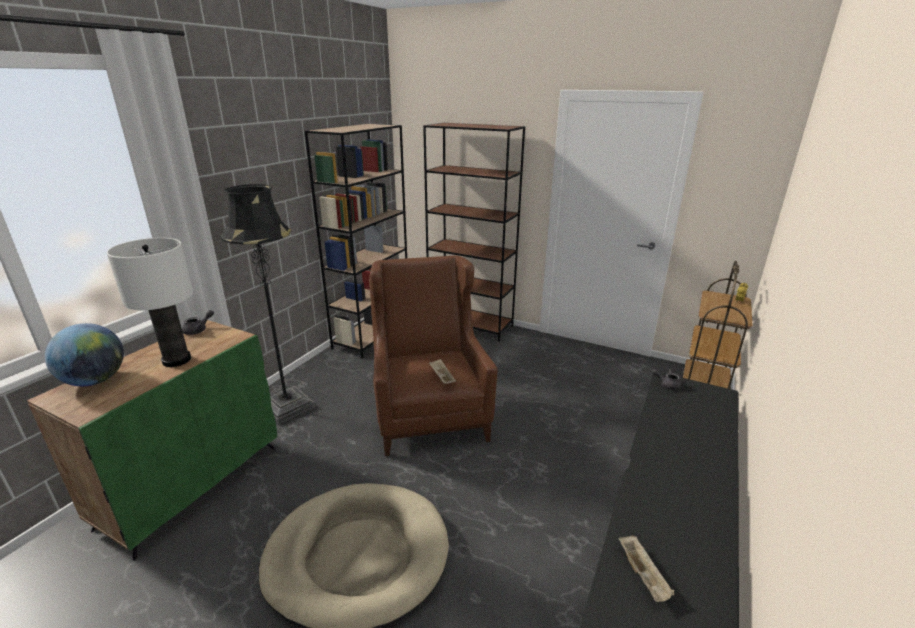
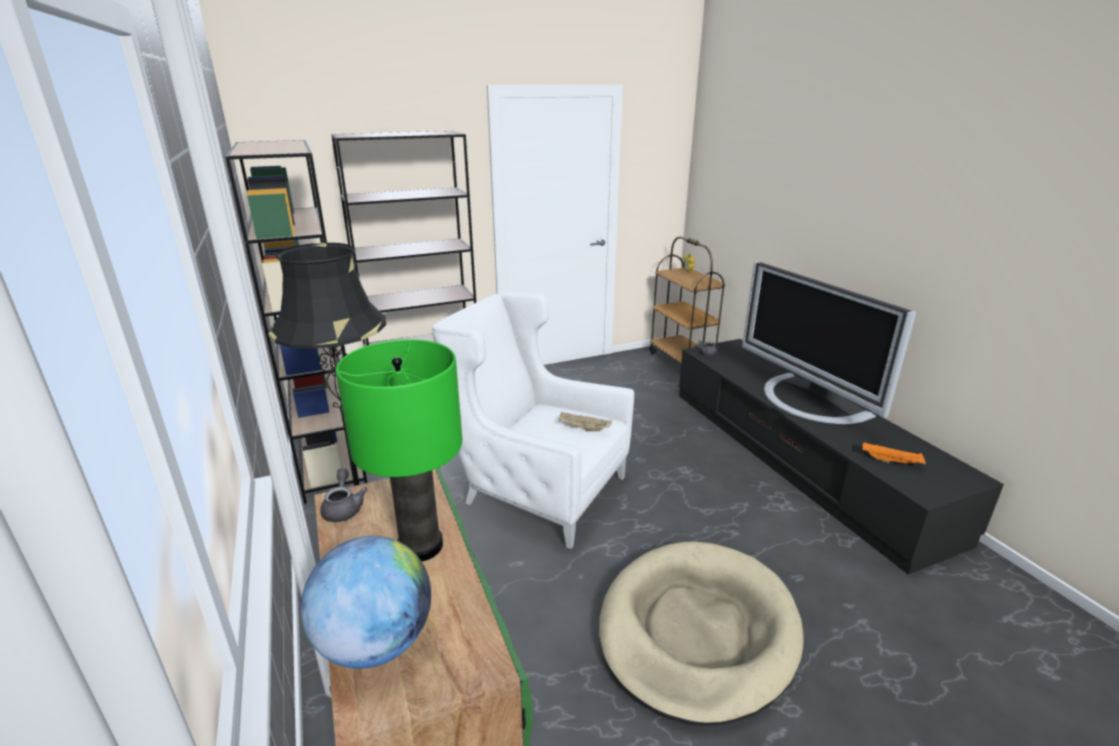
camera: 50 degrees left, 0 degrees up
(176, 360) = (420, 546): white table lamp -> green table lamp
(429, 413) = (537, 490): brown armchair -> white armchair
(643, 576) = (892, 461): beige tray -> orange tray
(682, 474) = (808, 400): none -> television

